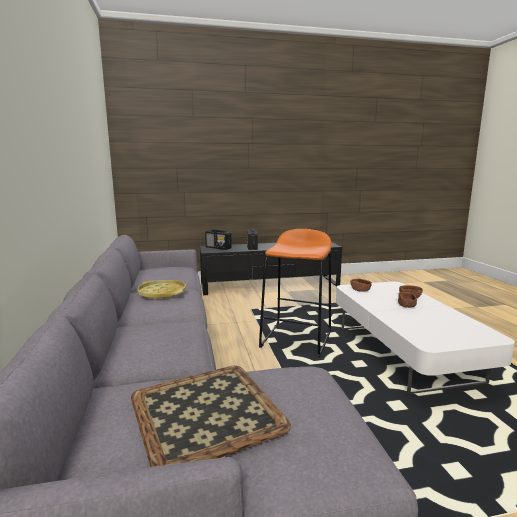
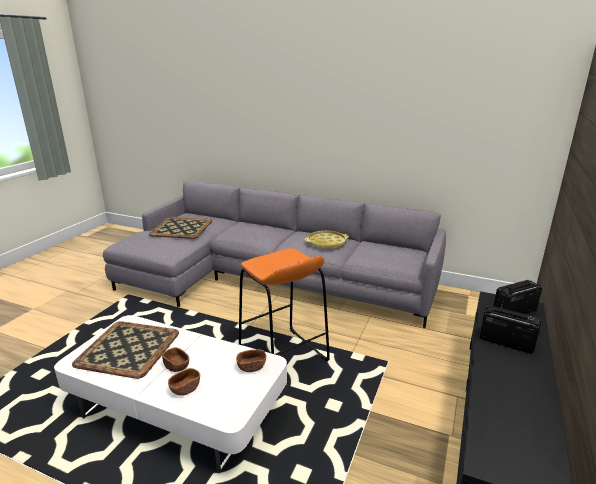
camera: 125 degrees right, 10 degrees up
(438, 326) = (128, 348): none -> tray

